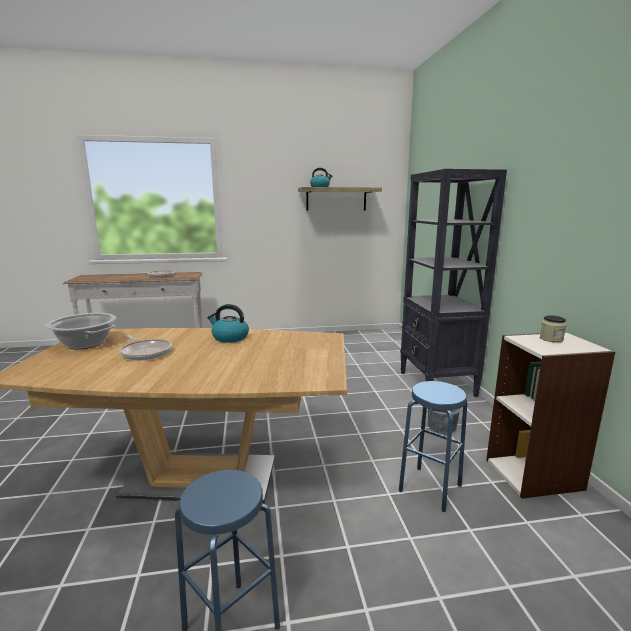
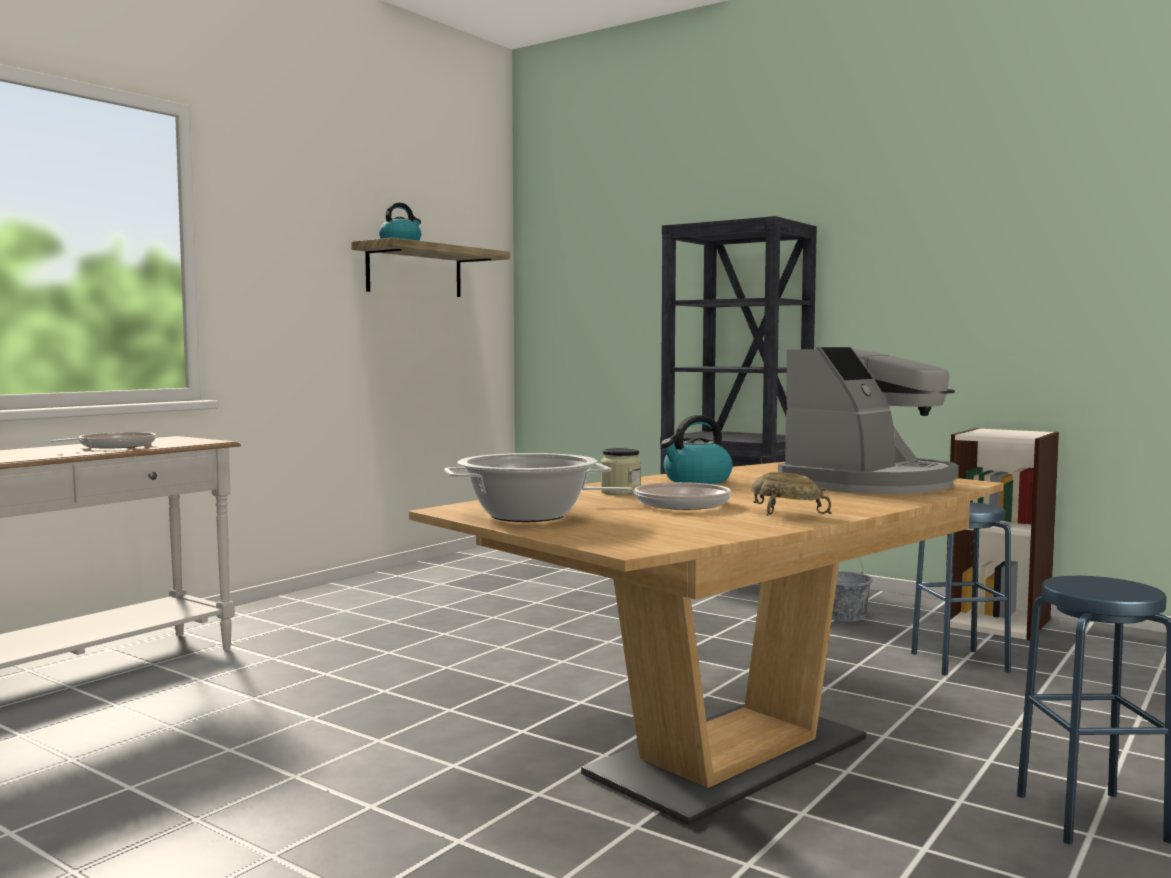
camera: 45 degrees left, 10 degrees down
(134, 375) = (783, 514): none -> beige bowl
(277, 365) = (870, 483): none -> coffee machine
(551, 339) = (993, 432): jar -> jar (620, 492)

